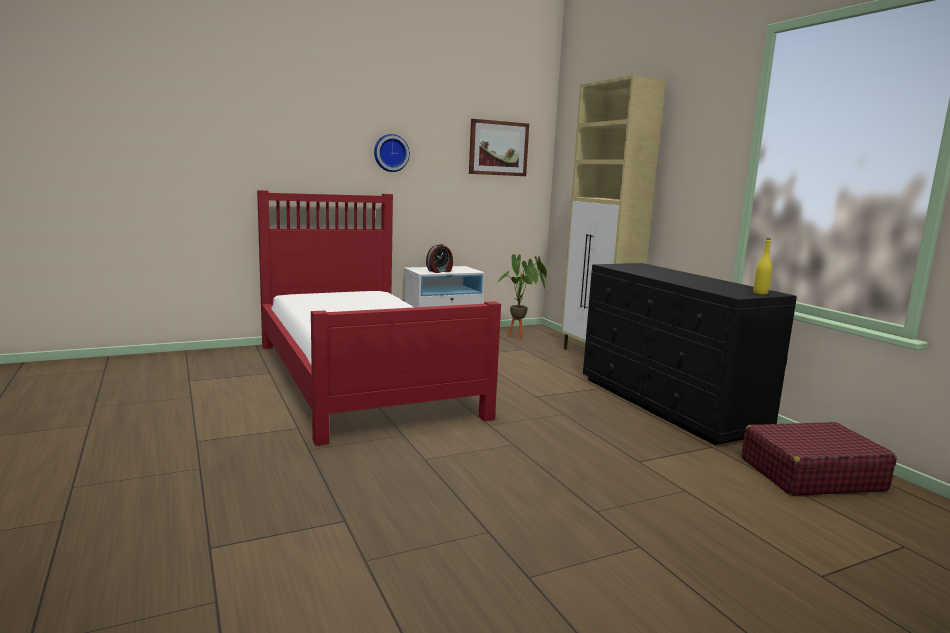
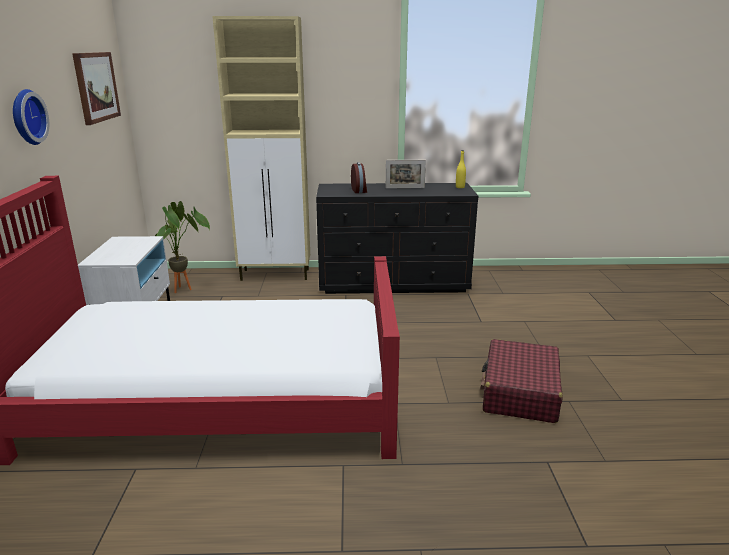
camera: 65 degrees left, 10 degrees up
(440, 271) = (132, 253): alarm clock -> alarm clock (359, 190)
(696, 279) = (405, 188): none -> picture frame
(810, 474) = (512, 282): red suitcase -> red suitcase (520, 392)

